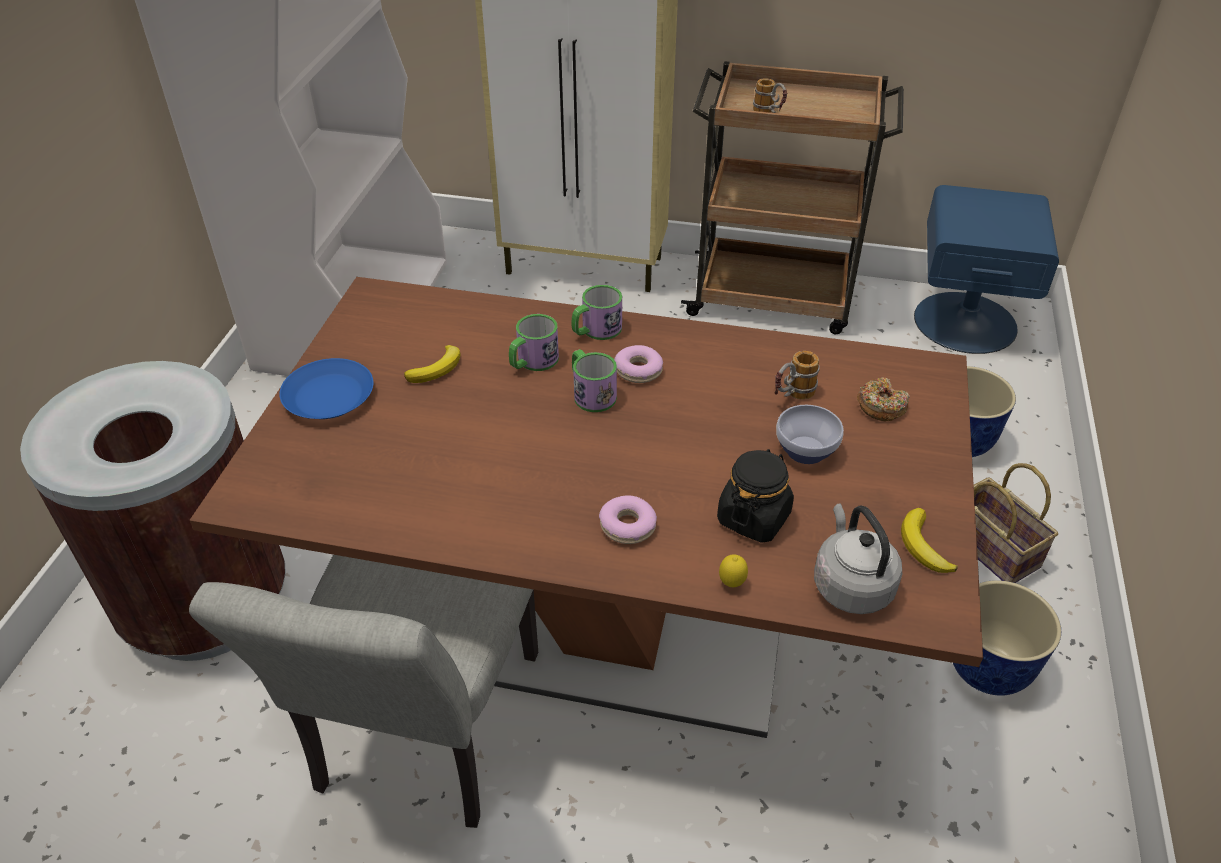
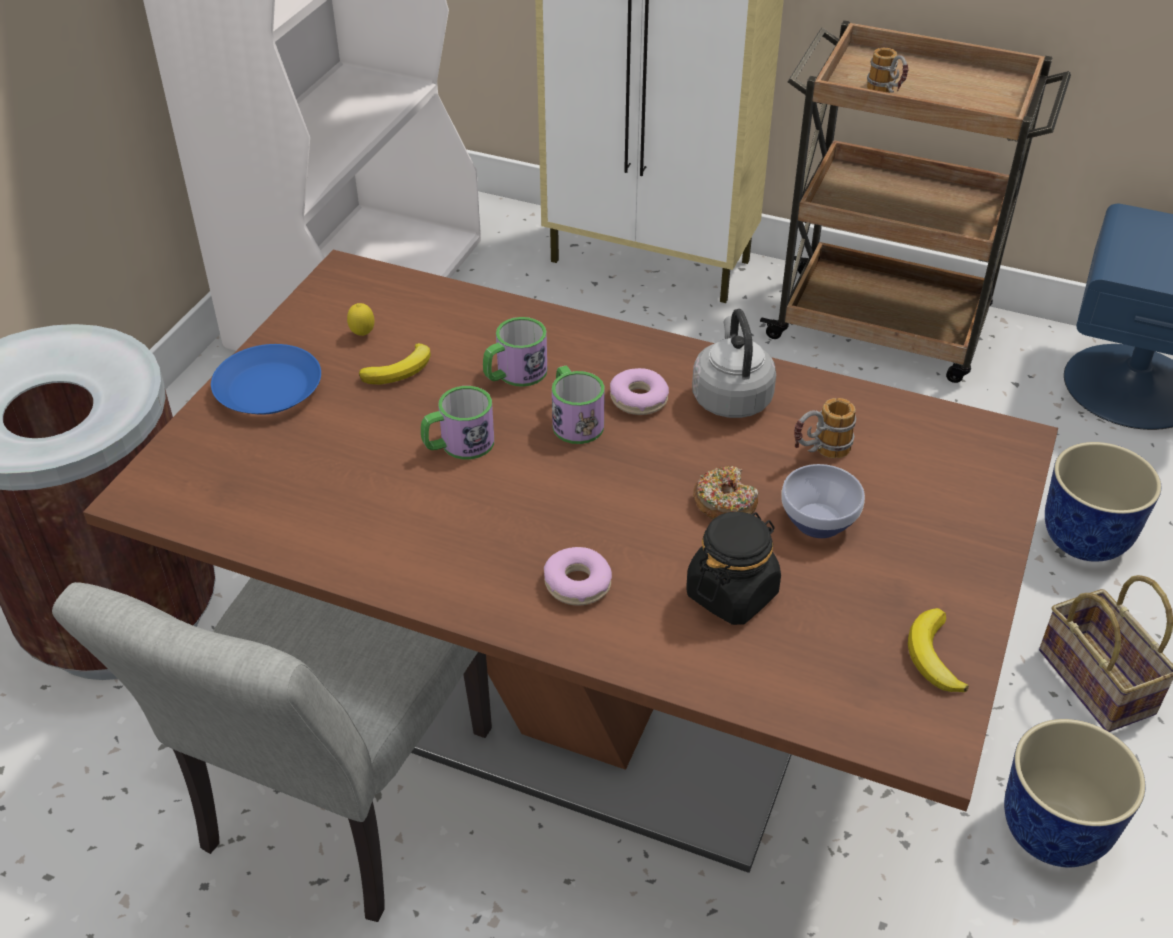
camera: 10 degrees right, 0 degrees up
(596, 330) = (600, 345): mug -> mug (458, 445)
(731, 584) = (684, 669): lemon -> lemon (362, 335)
(850, 584) = (829, 689): grey kettle -> grey kettle (730, 397)
(881, 406) = (929, 478): donut -> donut (724, 502)

